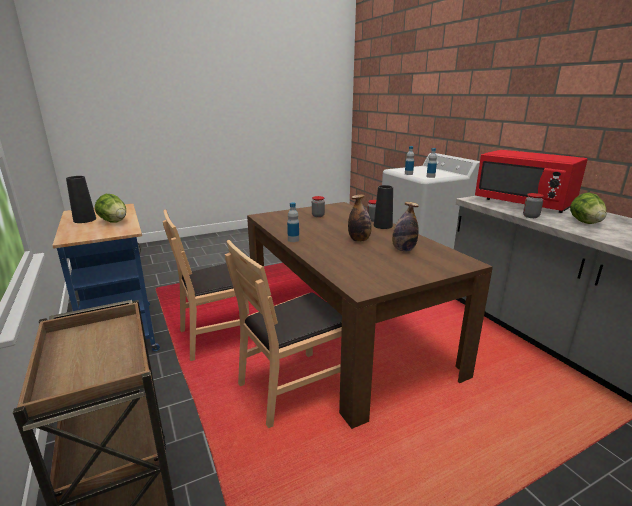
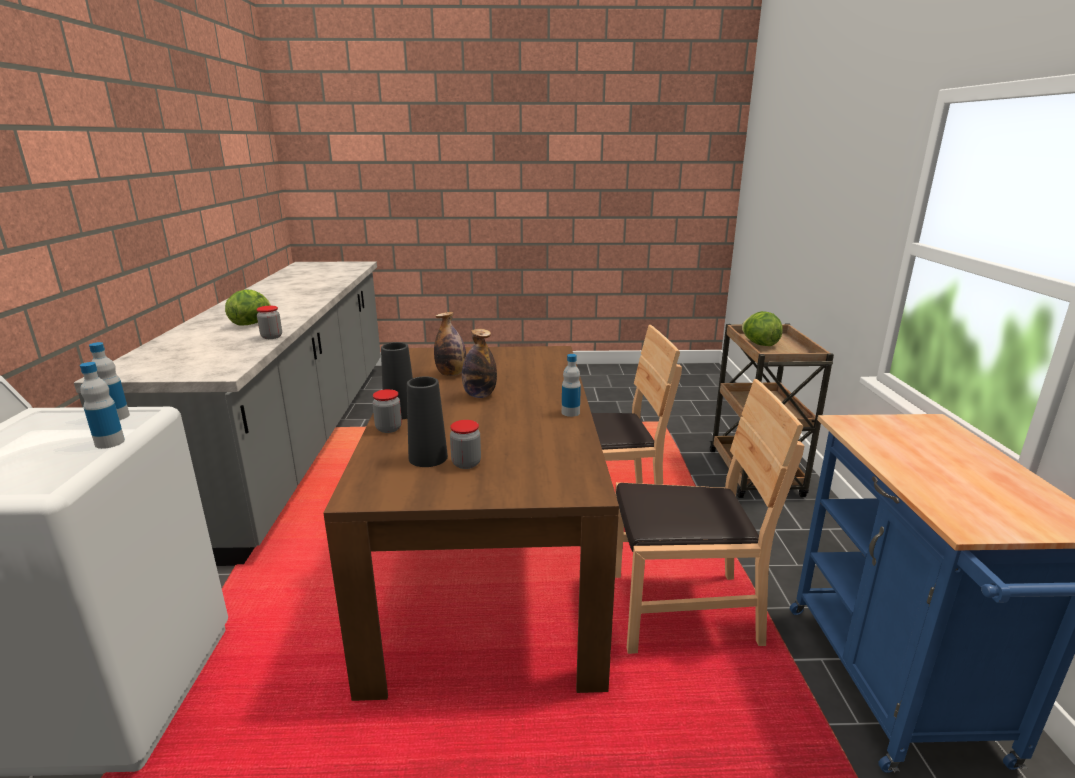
camera: 155 degrees left, 0 degrees up
(85, 220) = (988, 475): black vase -> black vase (428, 457)
(114, 221) = (907, 455): lettuce -> lettuce (759, 344)
(524, 203) = (196, 353): red microwave -> none

